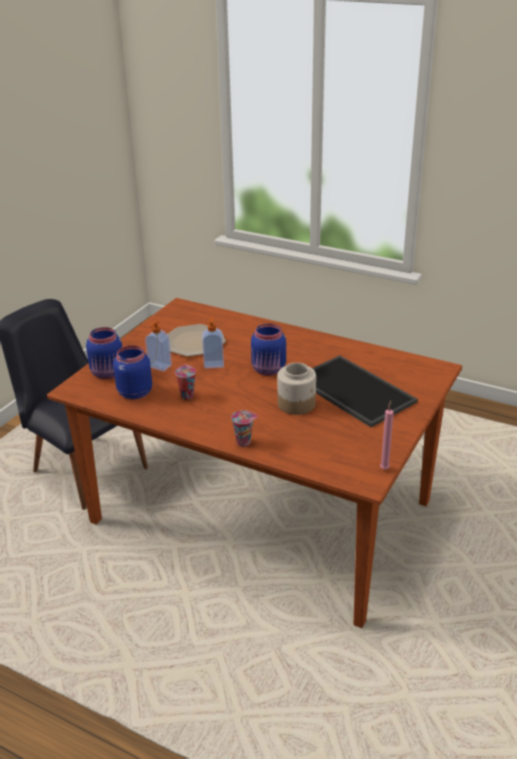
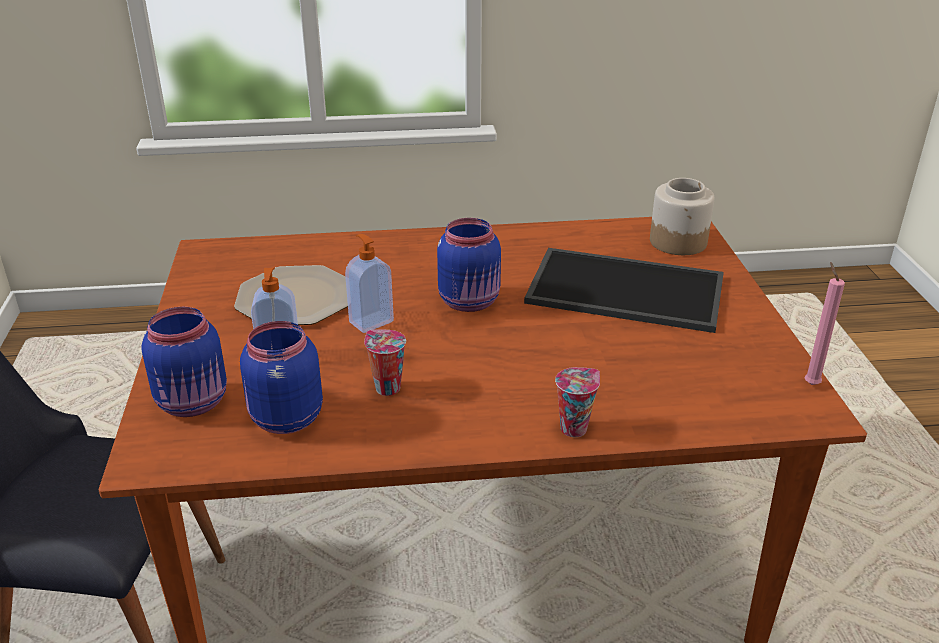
camera: 35 degrees left, 0 degrees up
(297, 404) = (574, 337): jar -> jar (678, 242)

